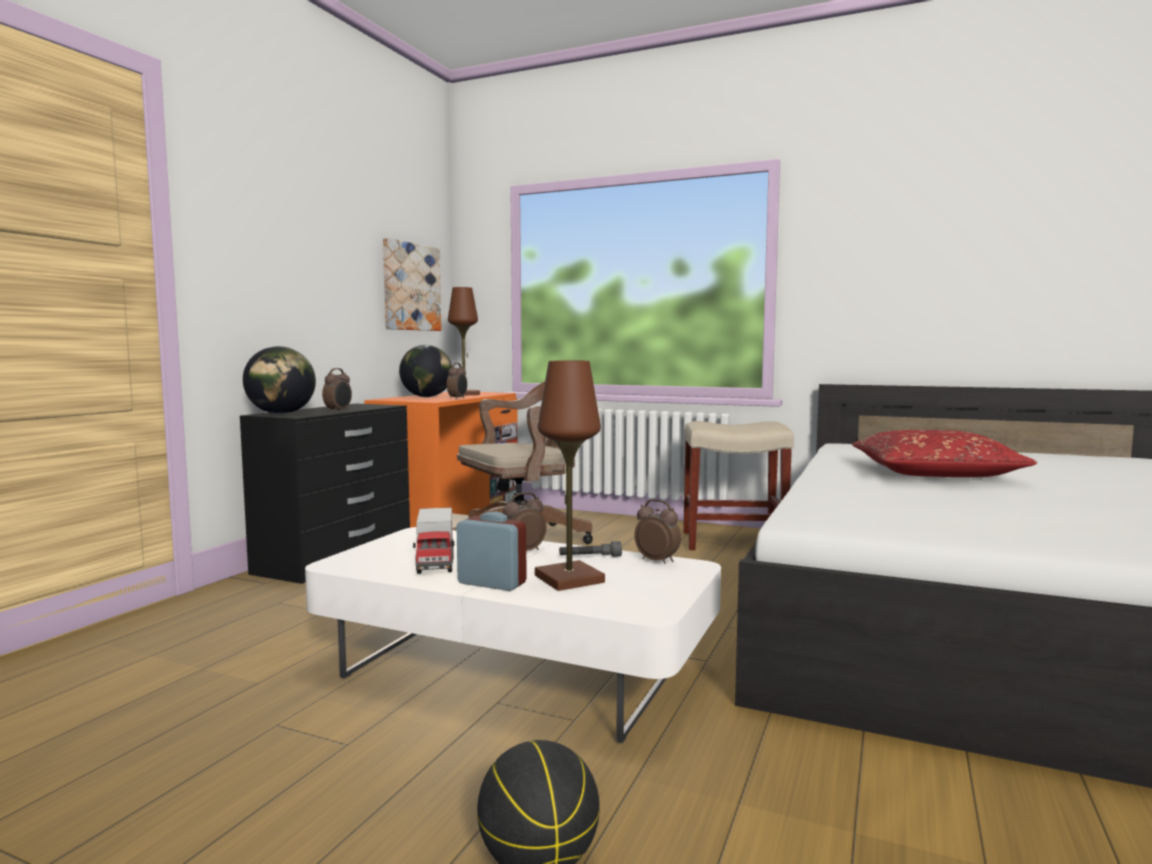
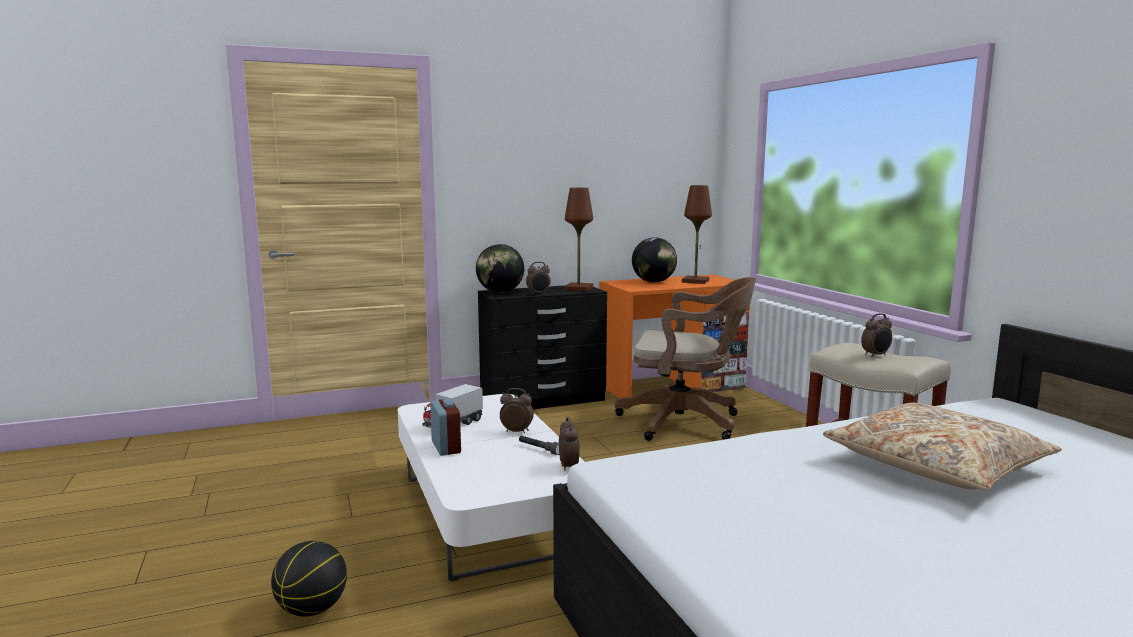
camera: 45 degrees right, 5 degrees up
(410, 287) = (661, 184): picture -> none
(458, 398) = (665, 288): alarm clock -> alarm clock (876, 355)
(568, 579) = (487, 460): brown table lamp -> brown table lamp (578, 288)
(933, 473) = (936, 465): red pillow -> beige pillow

